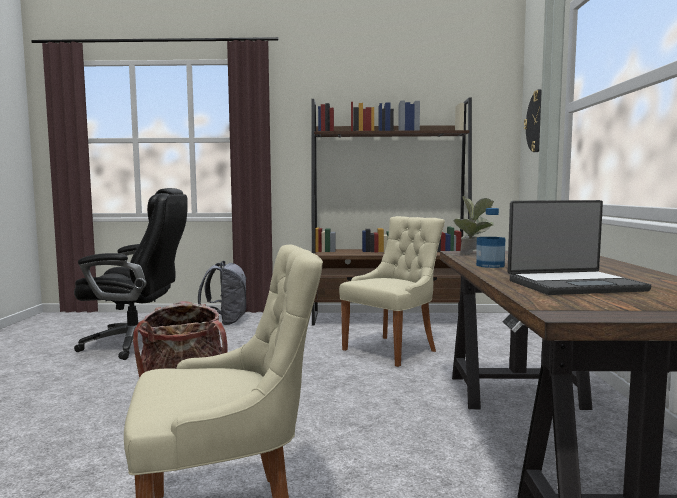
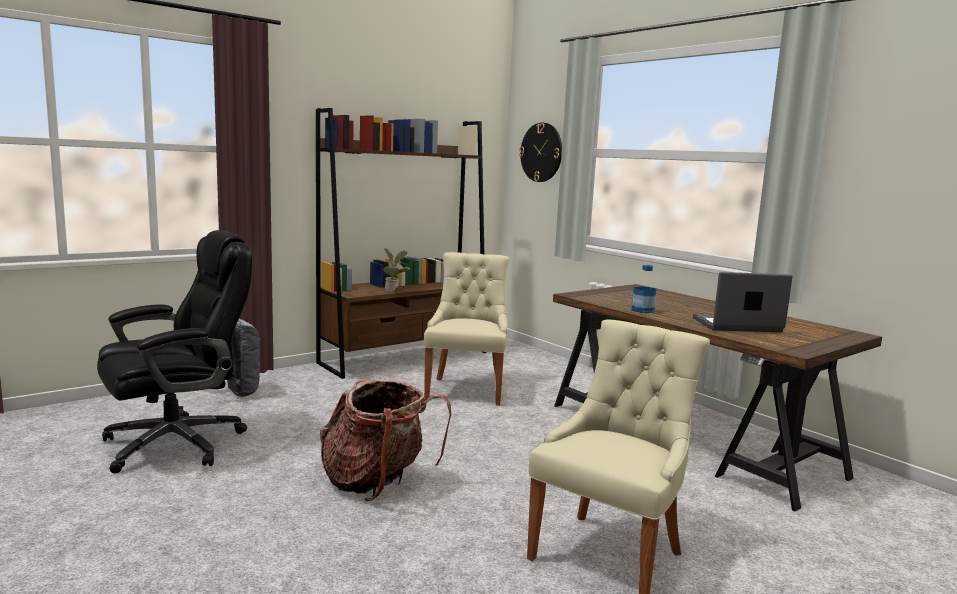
camera: 40 degrees left, 5 degrees up
(474, 255) = (593, 297): potted plant -> potted plant (394, 291)
(573, 285) = (737, 325): laptop -> laptop turned 135 degrees counterclockwise

